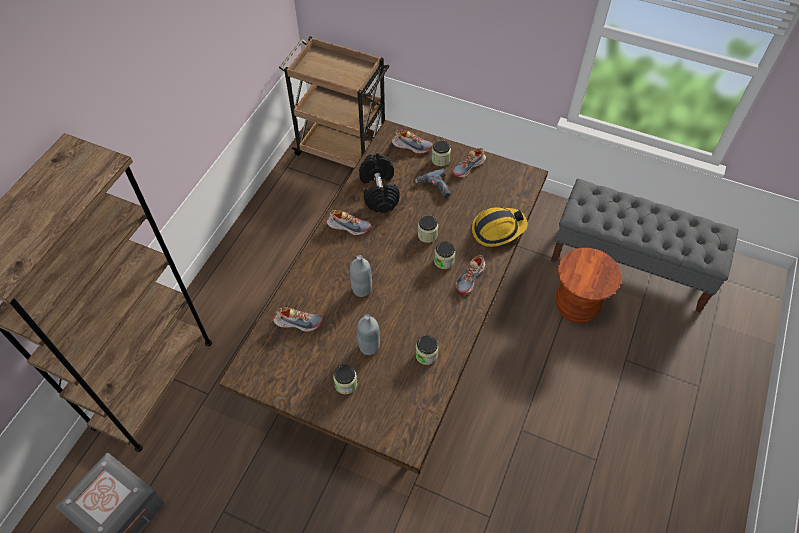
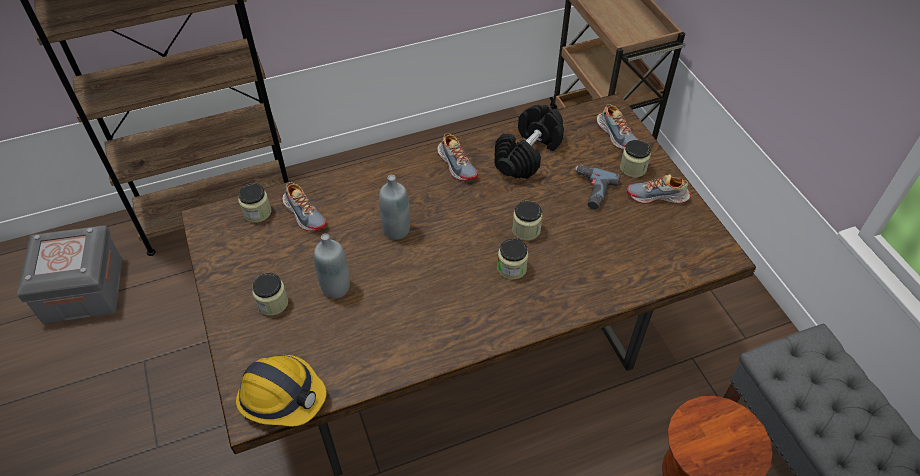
camera: 45 degrees right, 5 degrees down
(426, 355) = (378, 343): jar -> jar (257, 212)
(470, 278) = (519, 307): shoe -> none
(498, 229) = (613, 282): hard hat -> hard hat (282, 396)

